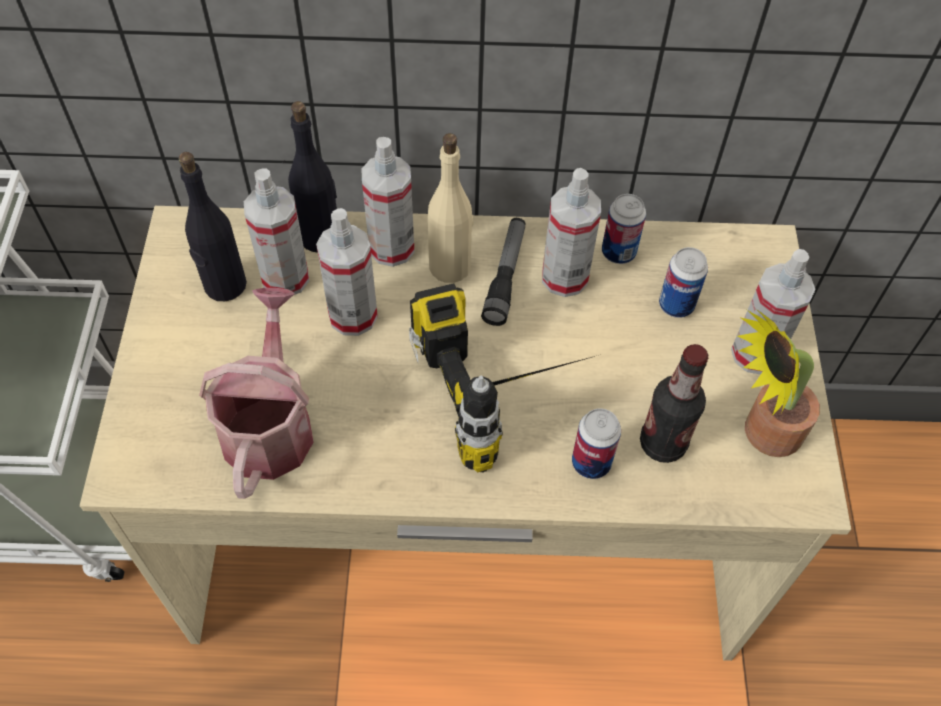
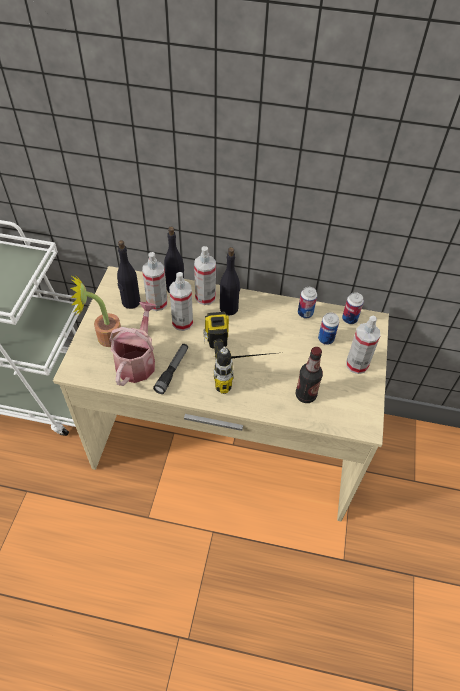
camera: 10 degrees right, 5 degrees down
(450, 266) = (229, 308): beige bottle -> black bottle
(505, 276) = (252, 316): flashlight -> flashlight (172, 371)
(564, 277) = (278, 320): spray bottle -> none
(591, 462) = (272, 398): can -> can (349, 319)
(762, 434) = (351, 398): potted plant -> potted plant (104, 337)

